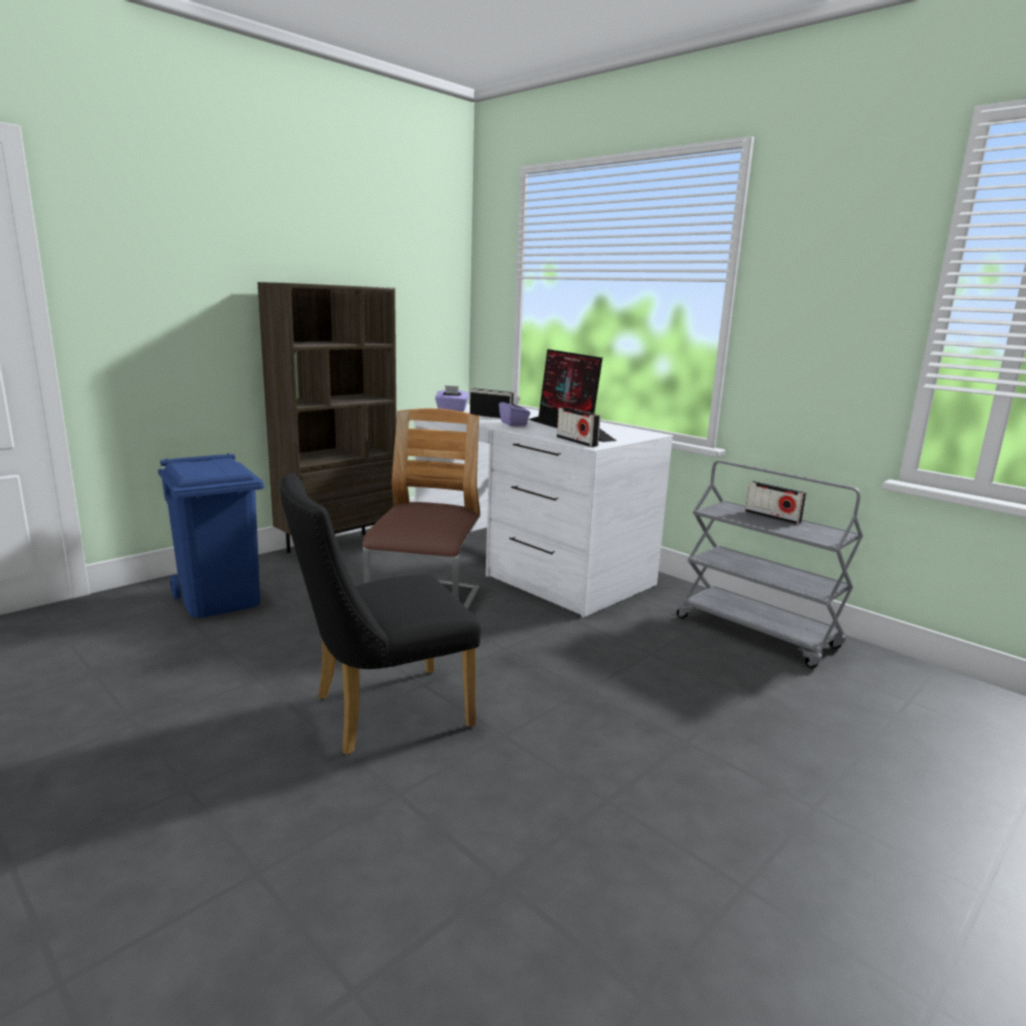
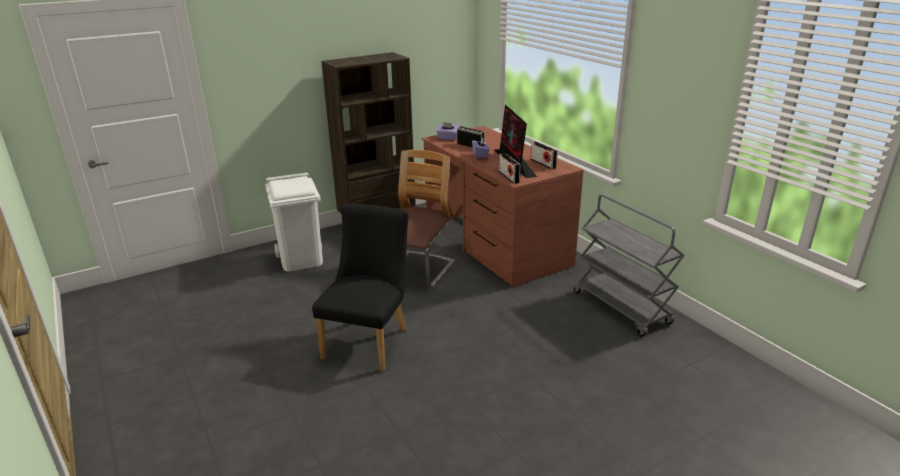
camera: 15 degrees right, 10 degrees up
(220, 599) = (301, 259): blue trash can -> white trash can
(381, 713) = (369, 340): black chair -> black chair turned 120 degrees clockwise
(528, 564) = (495, 244): white desk -> brown desk
(772, 517) = (633, 235): radio -> radio (543, 164)

